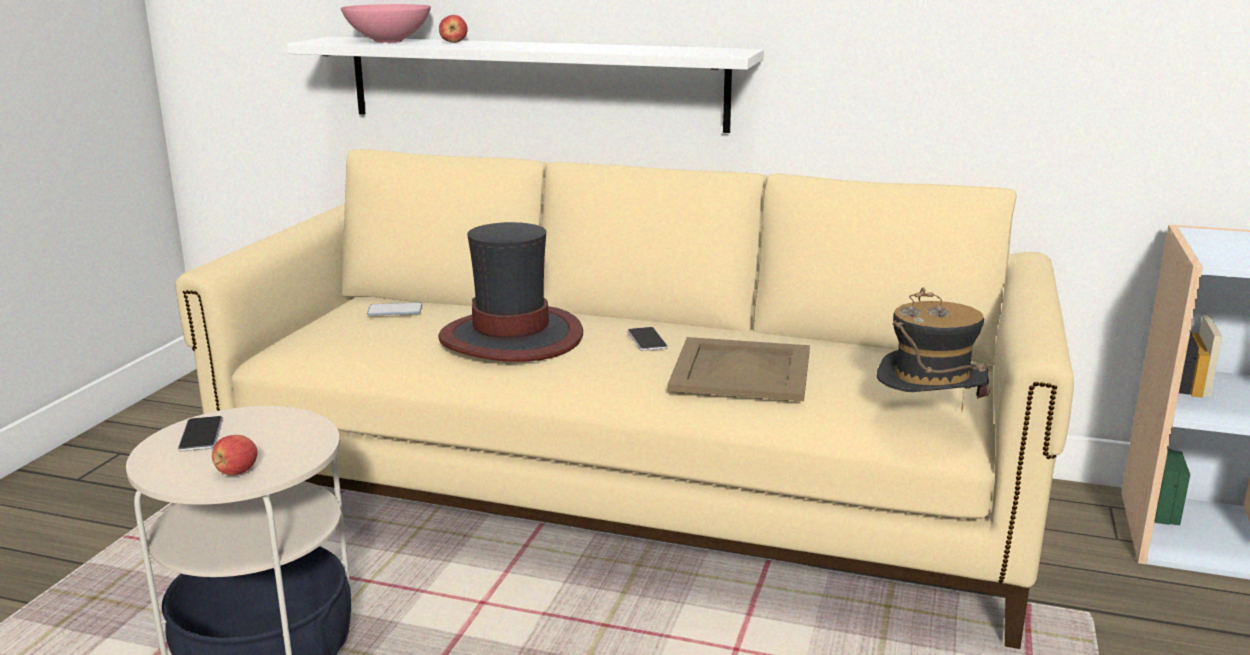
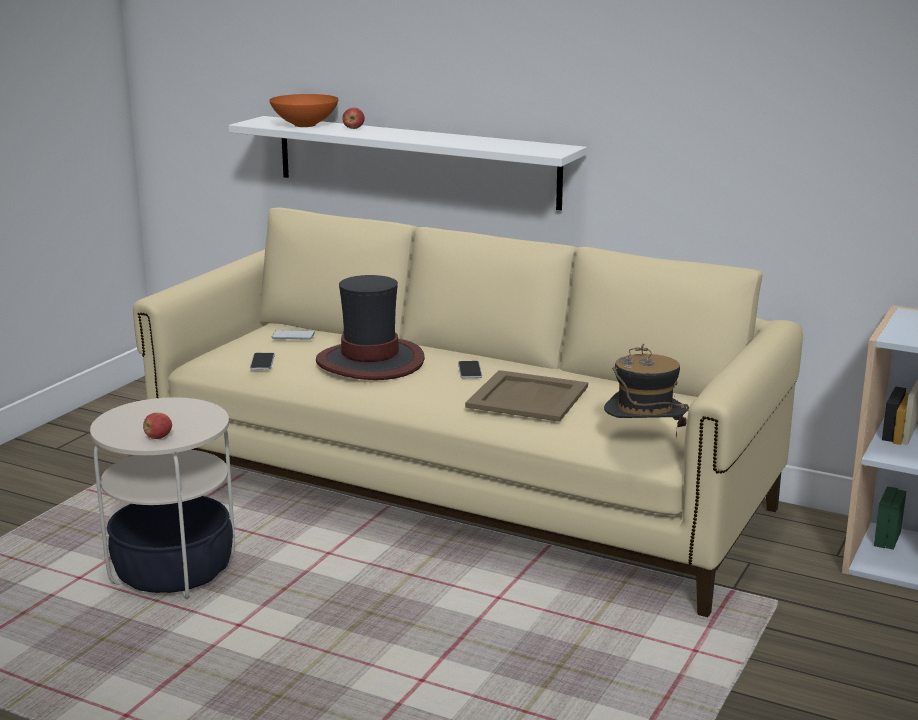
camera: 10 degrees right, 0 degrees up
(201, 435) = (139, 413): phone -> phone (262, 362)
(388, 41) = (305, 125): pink bowl -> orange bowl

